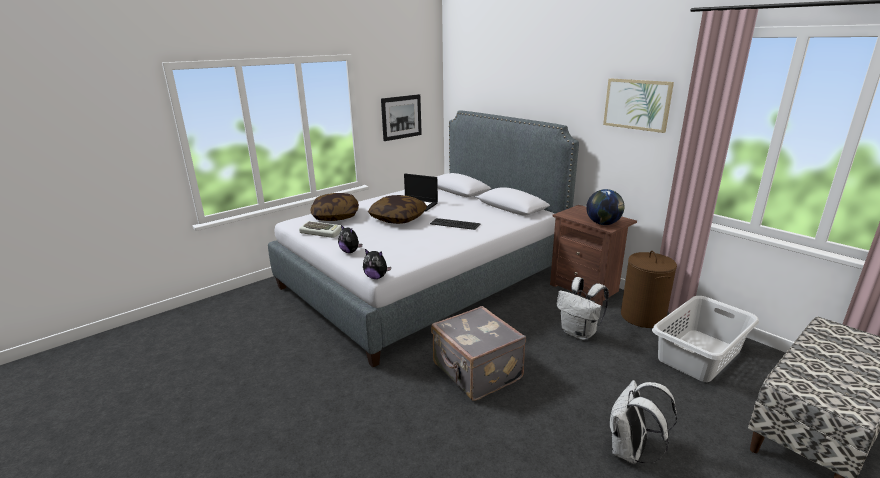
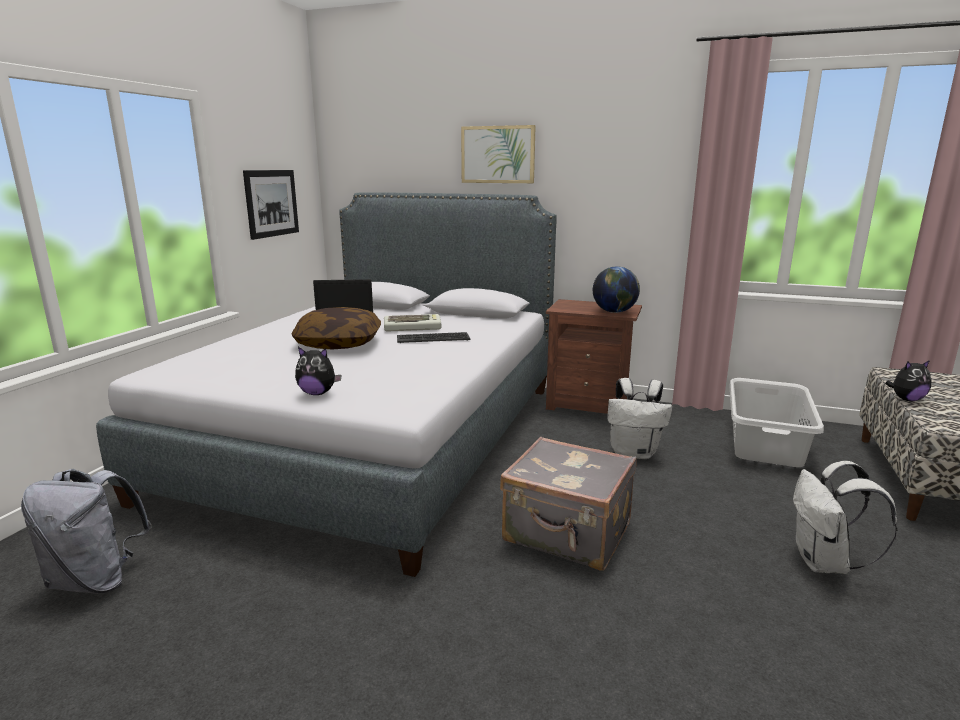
camera: 30 degrees left, 5 degrees down
(247, 321) = (97, 579): none -> grey backpack
(322, 232) = (229, 378): keyboard -> keyboard (413, 327)
(336, 216) = (226, 354): pillow -> none
(376, 277) = (407, 417): plush toy -> plush toy (906, 399)
(637, 104) = (629, 160): picture -> picture (498, 154)
(643, 317) = (676, 420): brown laundry basket -> none

